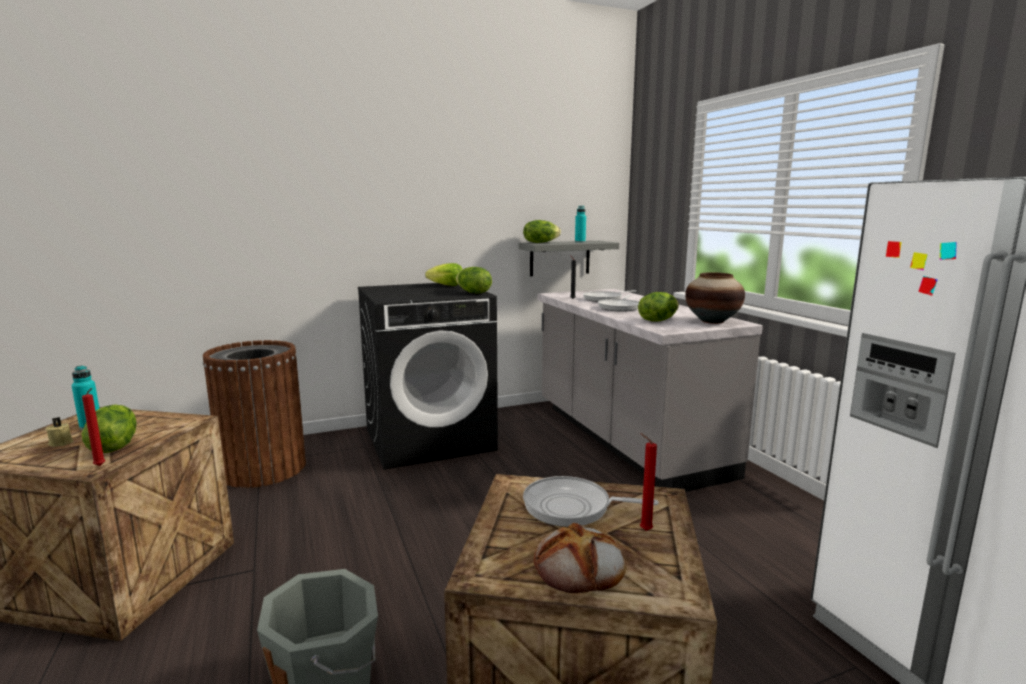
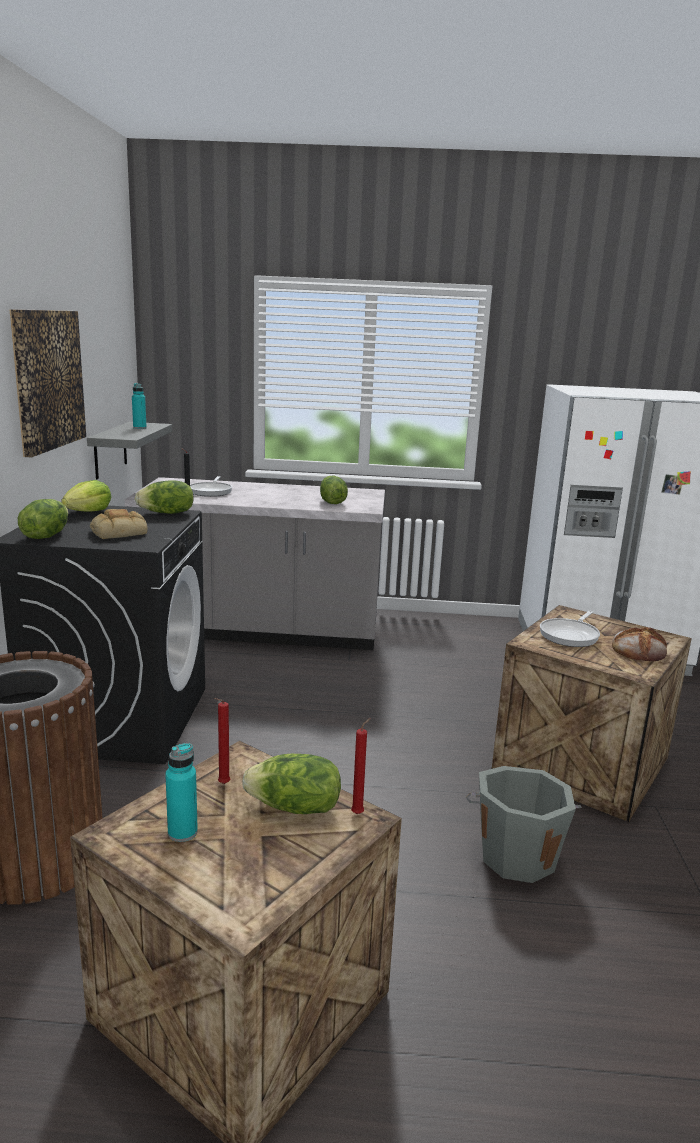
camera: 65 degrees left, 5 degrees up
(61, 442) = (238, 851): beige candle -> none
(409, 294) = (119, 532): none -> bread
(463, 194) = (48, 379): none -> picture
(540, 242) = (114, 434): lettuce -> lettuce (45, 536)
(620, 307) = (260, 497): frying pan -> none
(643, 530) = (605, 627): red candle -> red candle (222, 784)
(712, 321) = (357, 494): vase -> none

